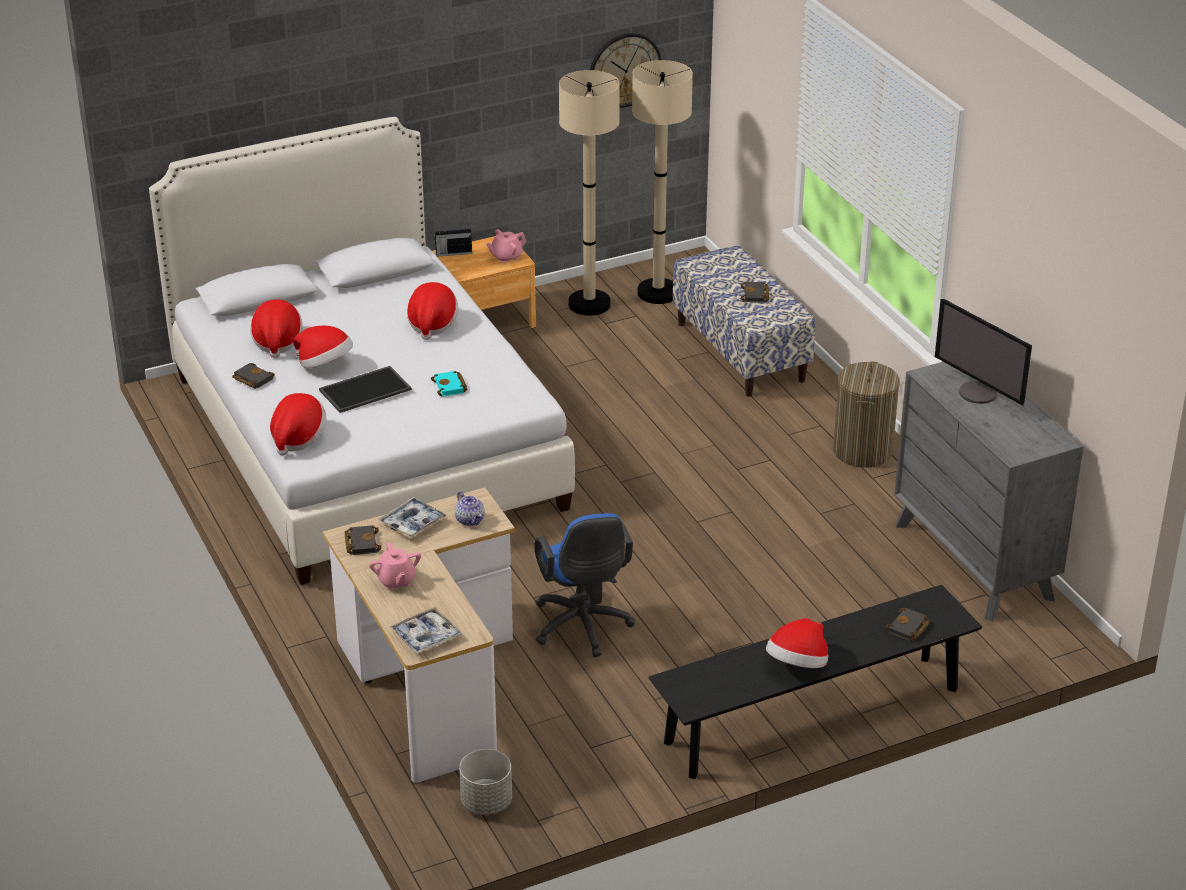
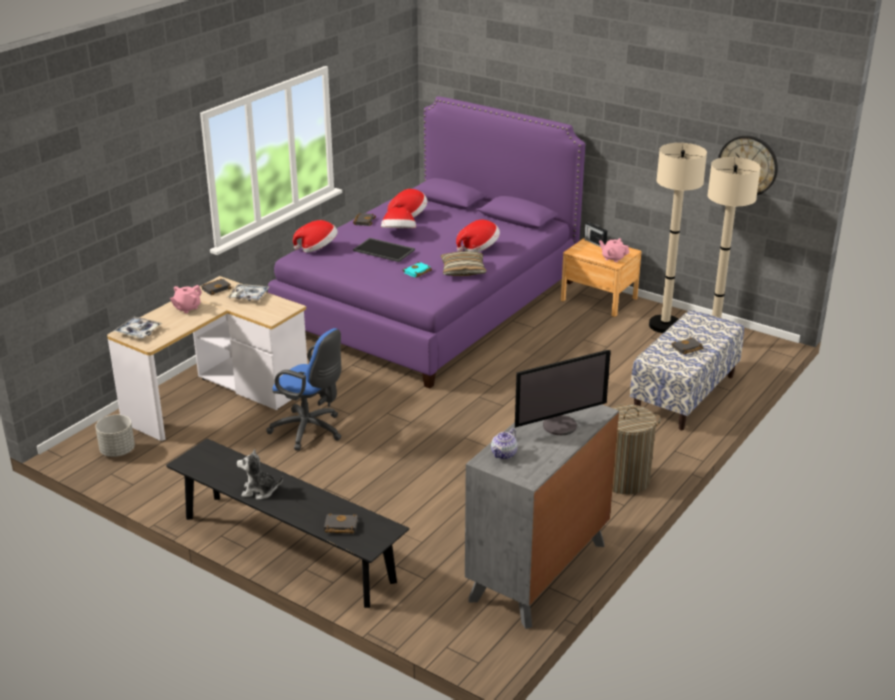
camera: 60 degrees right, 5 degrees down
(365, 441) = (430, 305): white bed -> purple bed
(470, 520) = (266, 311): teapot -> teapot (504, 454)
(480, 354) = (463, 270): none -> pillow
(583, 628) = (310, 431): blue office chair -> blue office chair turned 105 degrees counterclockwise
(797, 665) = (259, 491): hat -> plush toy
(979, 393) = (559, 425): monitor -> monitor turned 135 degrees counterclockwise

